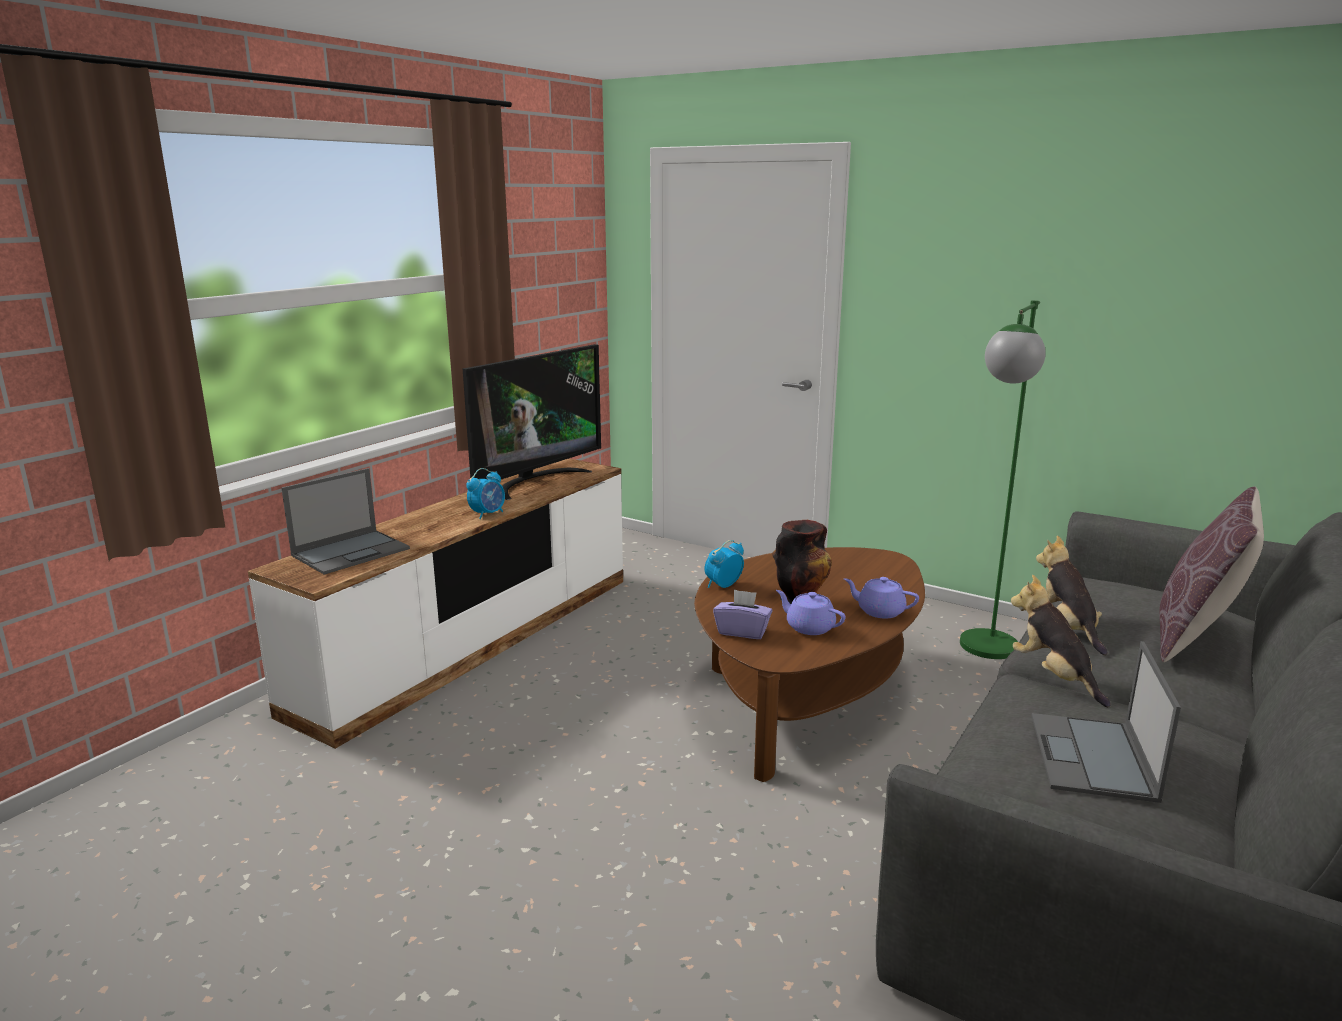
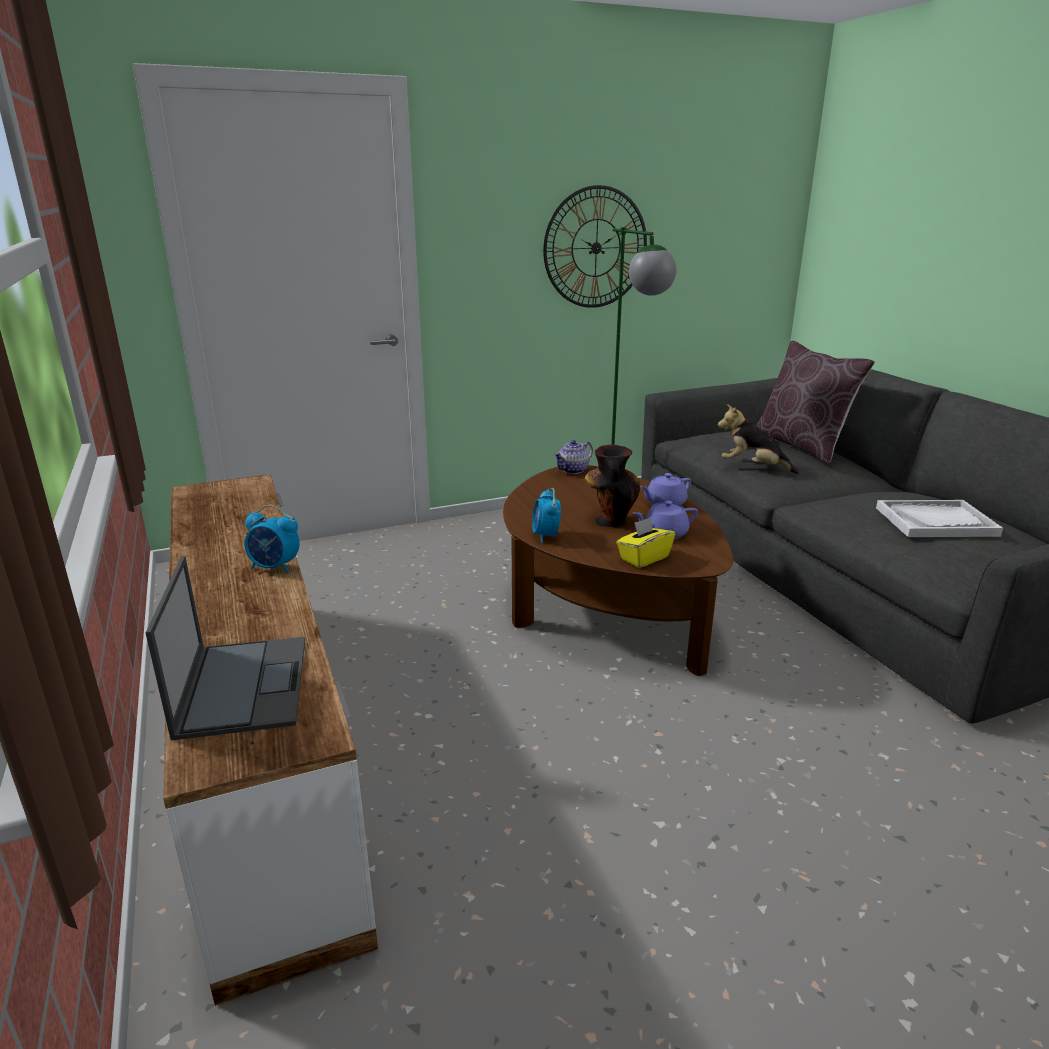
camera: 55 degrees left, 5 degrees up
(488, 514) = (275, 567): alarm clock -> alarm clock turned 120 degrees clockwise
(536, 481) = (222, 518): television -> none
(742, 631) = (644, 558): purple tissue box -> yellow tissue box
(883, 556) = (573, 470): none -> teapot
(1050, 322) = (596, 248): none -> wall clock
(1054, 676) = (812, 495): plush toy -> none
(1093, 758) = (936, 521): laptop -> white tray

